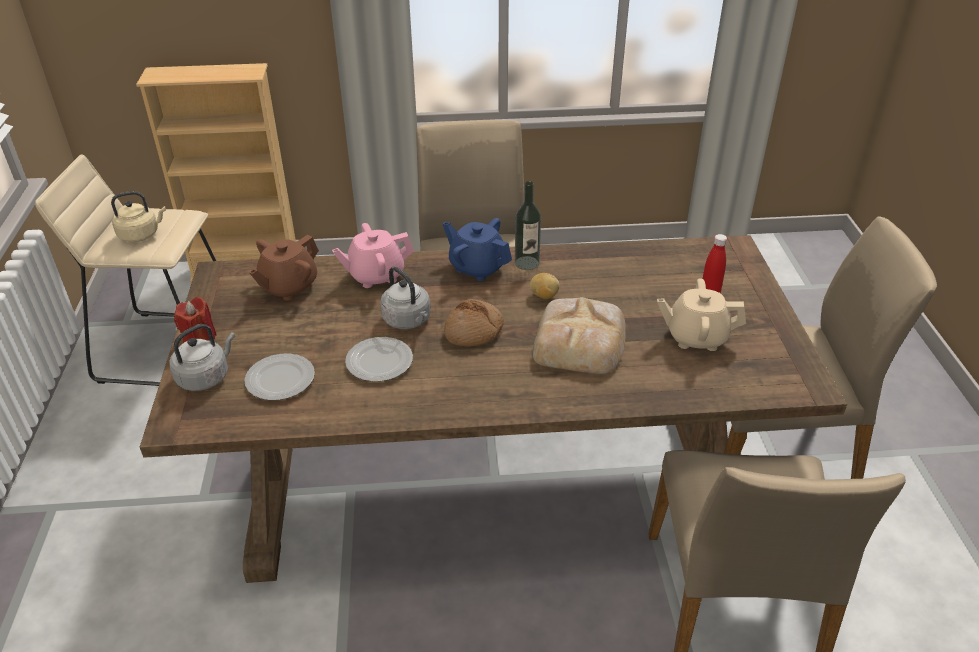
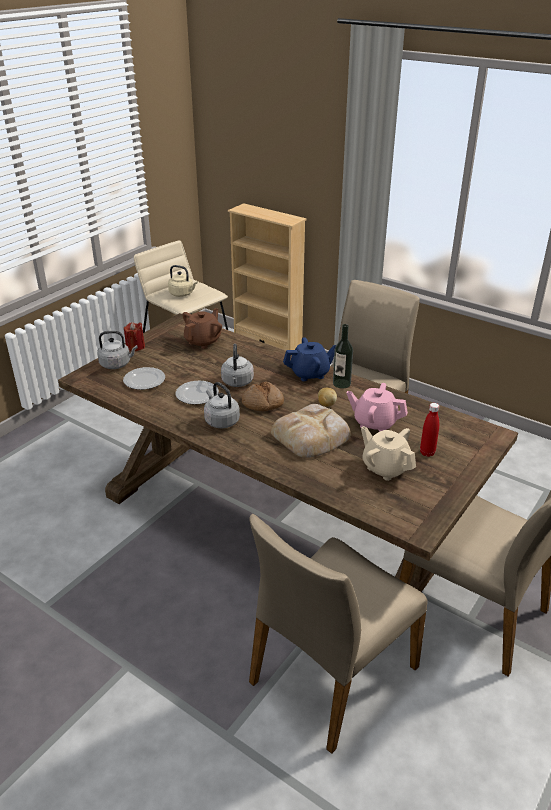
camera: 40 degrees right, 5 degrees down
(288, 287) = (203, 341): brown teapot -> brown teapot turned 135 degrees clockwise
(376, 275) = (251, 354): pink teapot -> pink teapot (374, 423)
(455, 380) = (221, 420): none -> grey kettle
(477, 267) = (310, 374): blue teapot -> blue teapot turned 90 degrees clockwise

